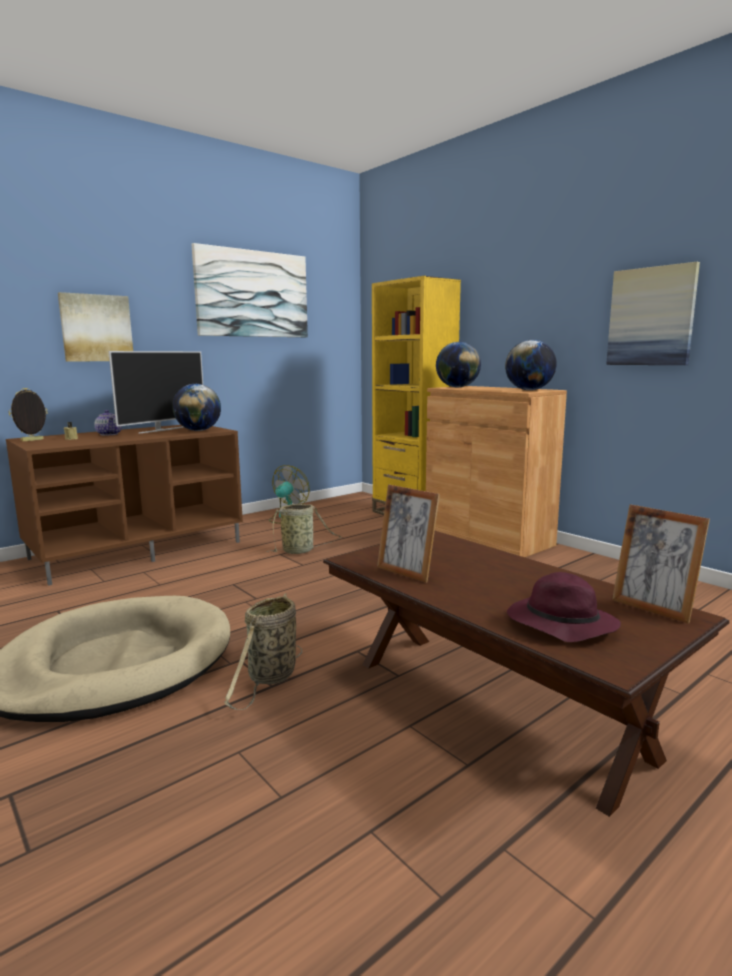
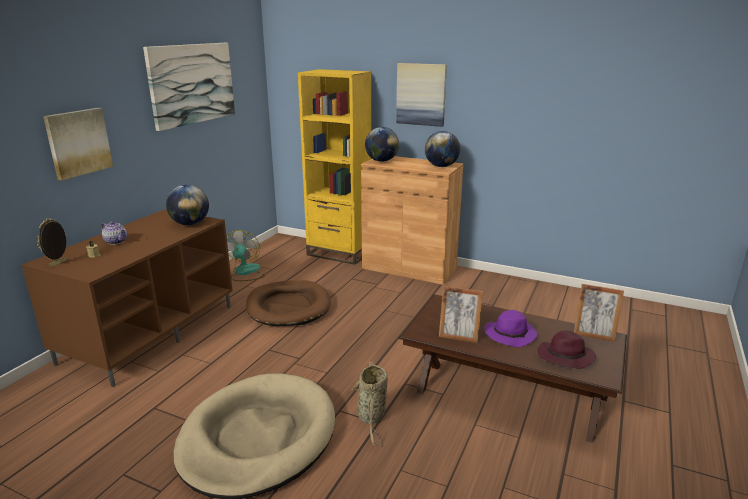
camera: 25 degrees left, 10 degrees up
(161, 430) = (153, 227): television -> none
(300, 551) = (288, 307): basket -> brown dog bed
(495, 583) = (511, 334): none -> purple hat
(651, 317) = (521, 118): picture -> picture (421, 94)

